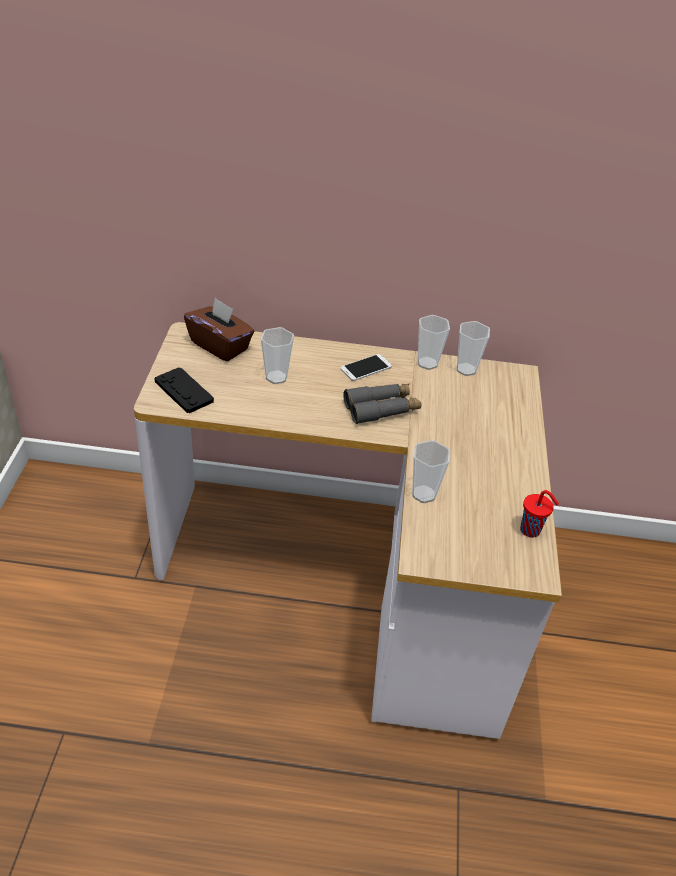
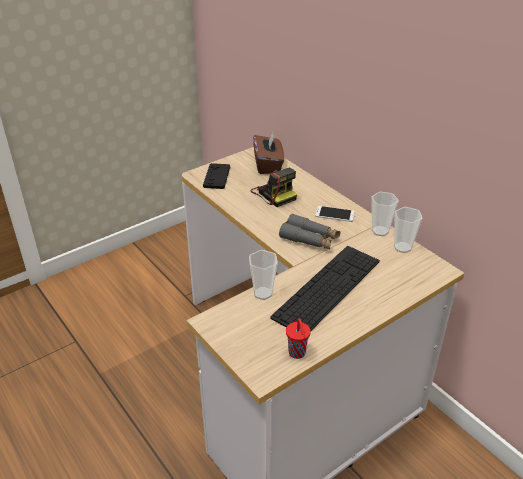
camera: 50 degrees right, 5 degrees down
(276, 377) = (274, 193): cup -> camera
(466, 450) = (327, 288): none -> keyboard

